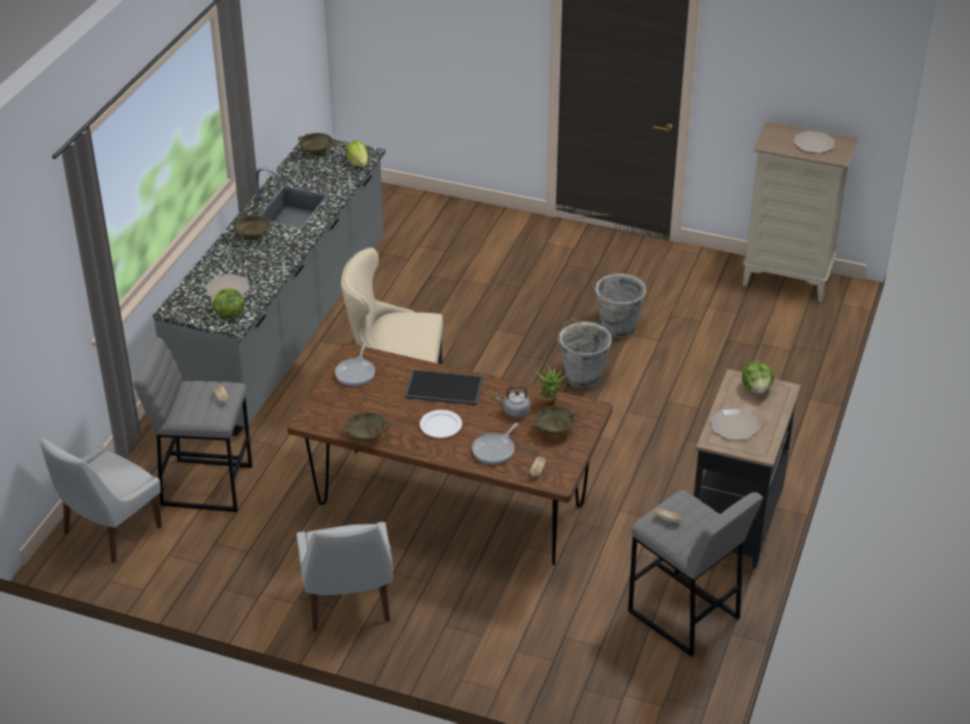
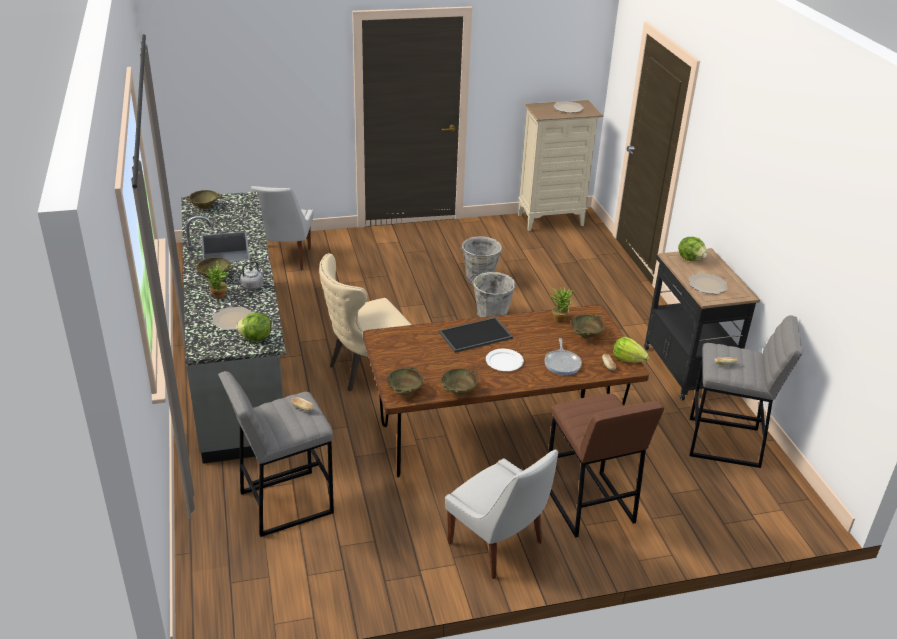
camera: 35 degrees left, 5 degrees down
(109, 532) = (233, 580): white chair -> white chair (282, 259)
(237, 260) = (219, 297): none -> potted plant
(319, 417) = (405, 391): none -> beige bowl
(356, 373) = (397, 348): frying pan -> none
(358, 163) = (247, 205): lettuce -> lettuce (628, 359)
(470, 611) = (590, 505): none -> brown stool
(515, 412) = (544, 333): grey kettle -> grey kettle (251, 286)

